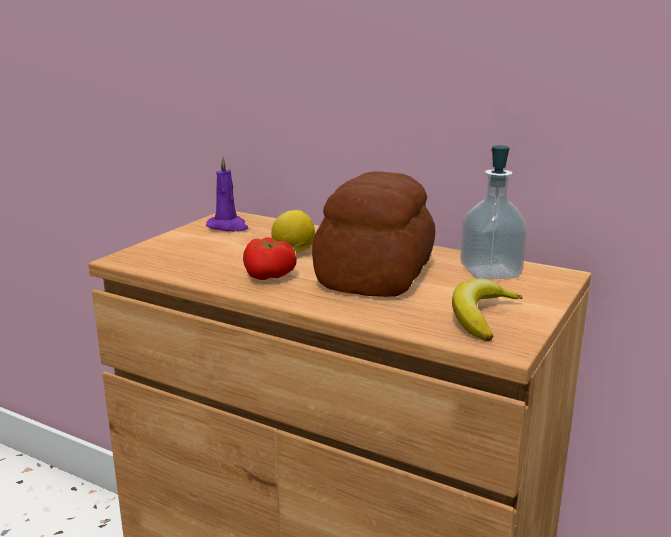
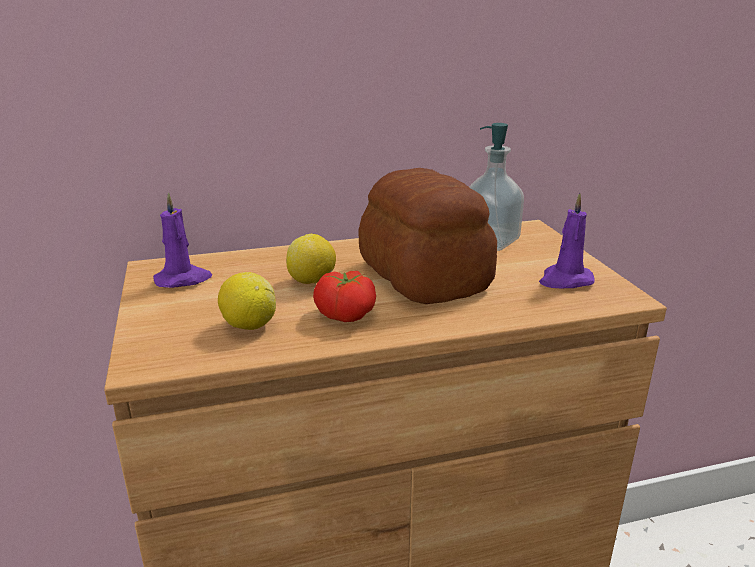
camera: 45 degrees left, 5 degrees up
(206, 261) = (249, 325): none -> lemon
(481, 317) = (565, 280): banana -> purple candle

